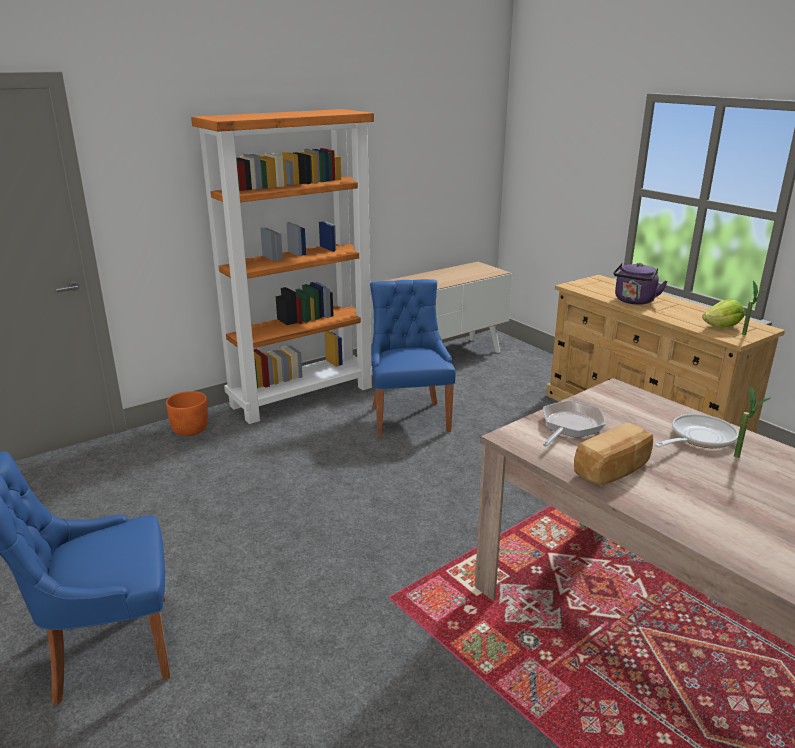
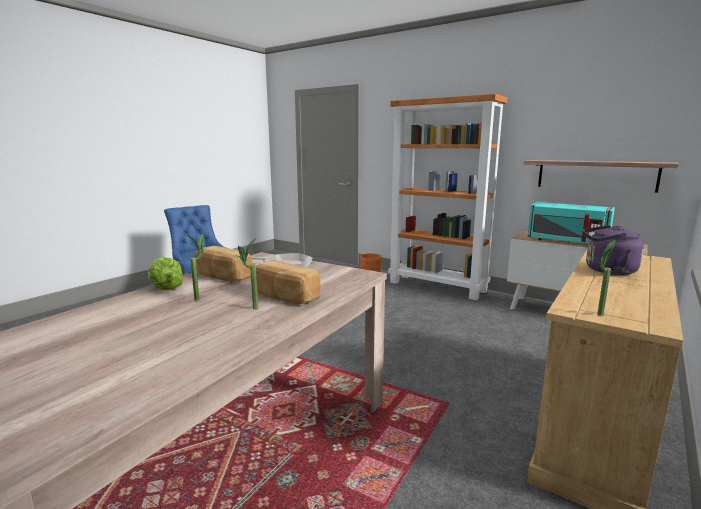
camera: 70 degrees right, 10 degrees down
(409, 417) = (451, 316): blue chair -> none
(432, 199) = (595, 175): none -> shelf
(444, 281) = (566, 241): none -> turquoise microwave
(698, 438) = (285, 297): frying pan -> bread
(704, 486) = (201, 298): none -> potted plant
(722, 327) = (605, 304): lettuce -> lettuce (165, 288)

